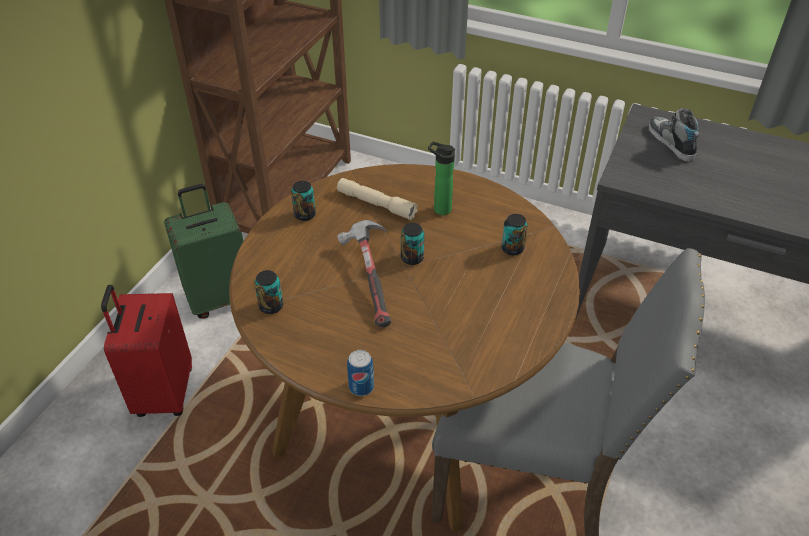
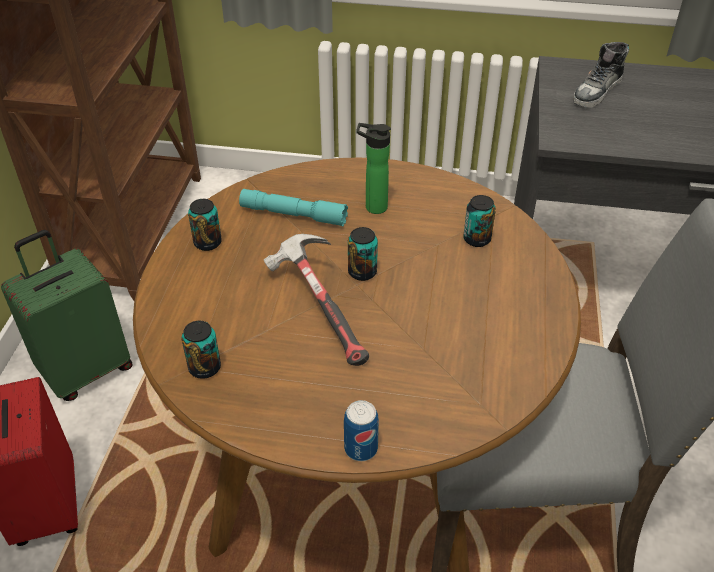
camera: 15 degrees left, 0 degrees up
(376, 204) = (293, 214): beige flashlight -> turquoise flashlight
(671, 142) = (597, 91): shoe -> shoe turned 105 degrees counterclockwise

